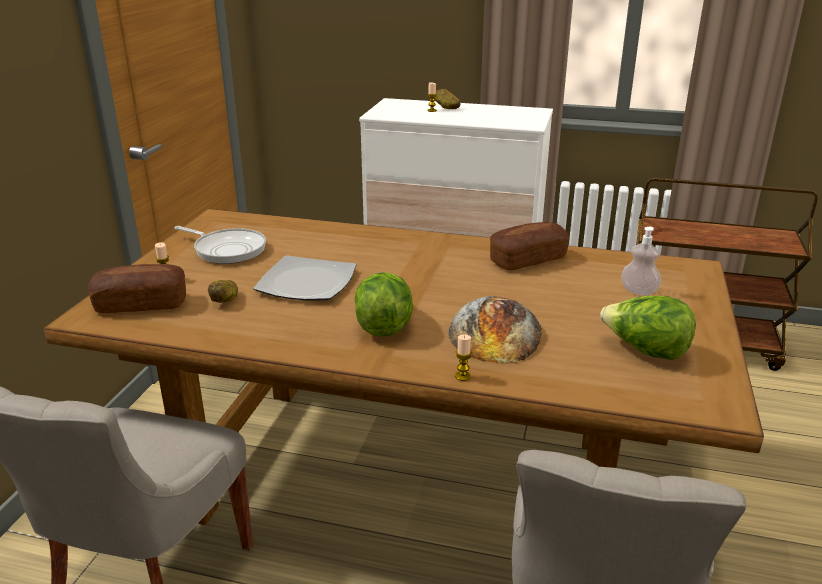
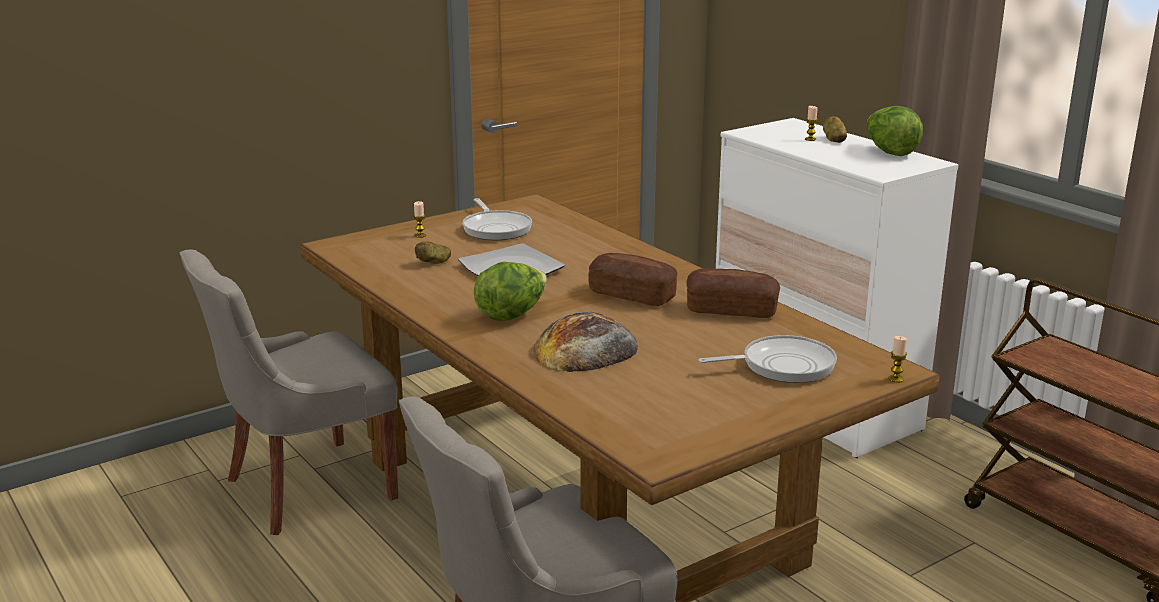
camera: 40 degrees right, 5 degrees down
(141, 304) = (377, 248): bread -> bread (632, 295)
(462, 376) = (503, 364): candle -> candle (896, 379)
(638, 291) = (782, 366): soap dispenser -> frying pan
(645, 351) = (682, 404): lettuce -> lettuce (889, 152)

